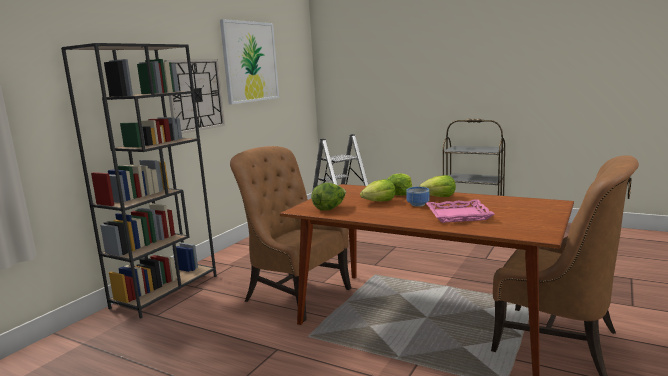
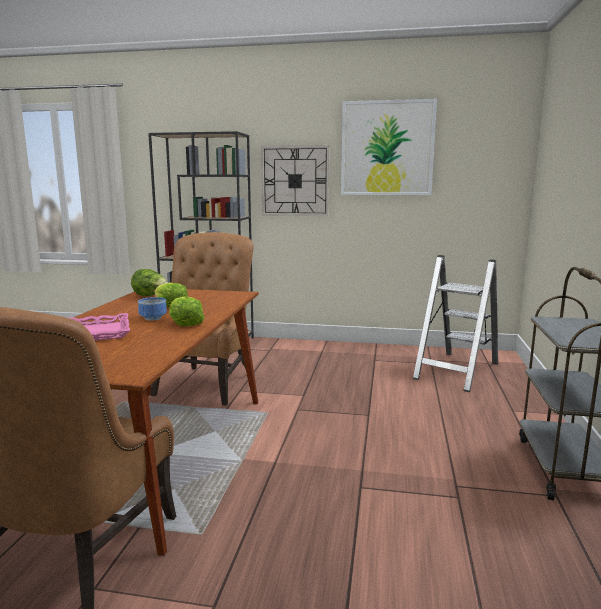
camera: 70 degrees right, 0 degrees up
(400, 193) = (207, 310): lettuce -> none

